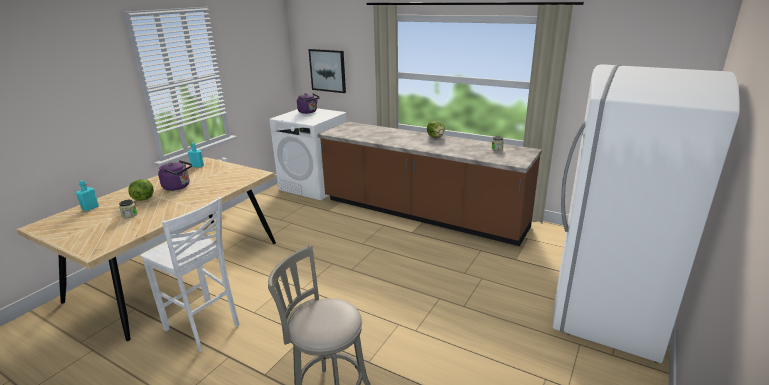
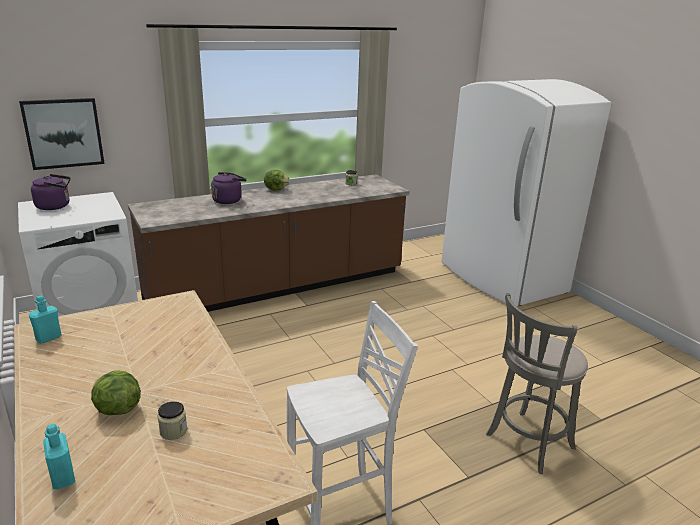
camera: 60 degrees left, 0 degrees up
(178, 187) = (118, 369): purple kettle -> purple kettle (228, 200)

